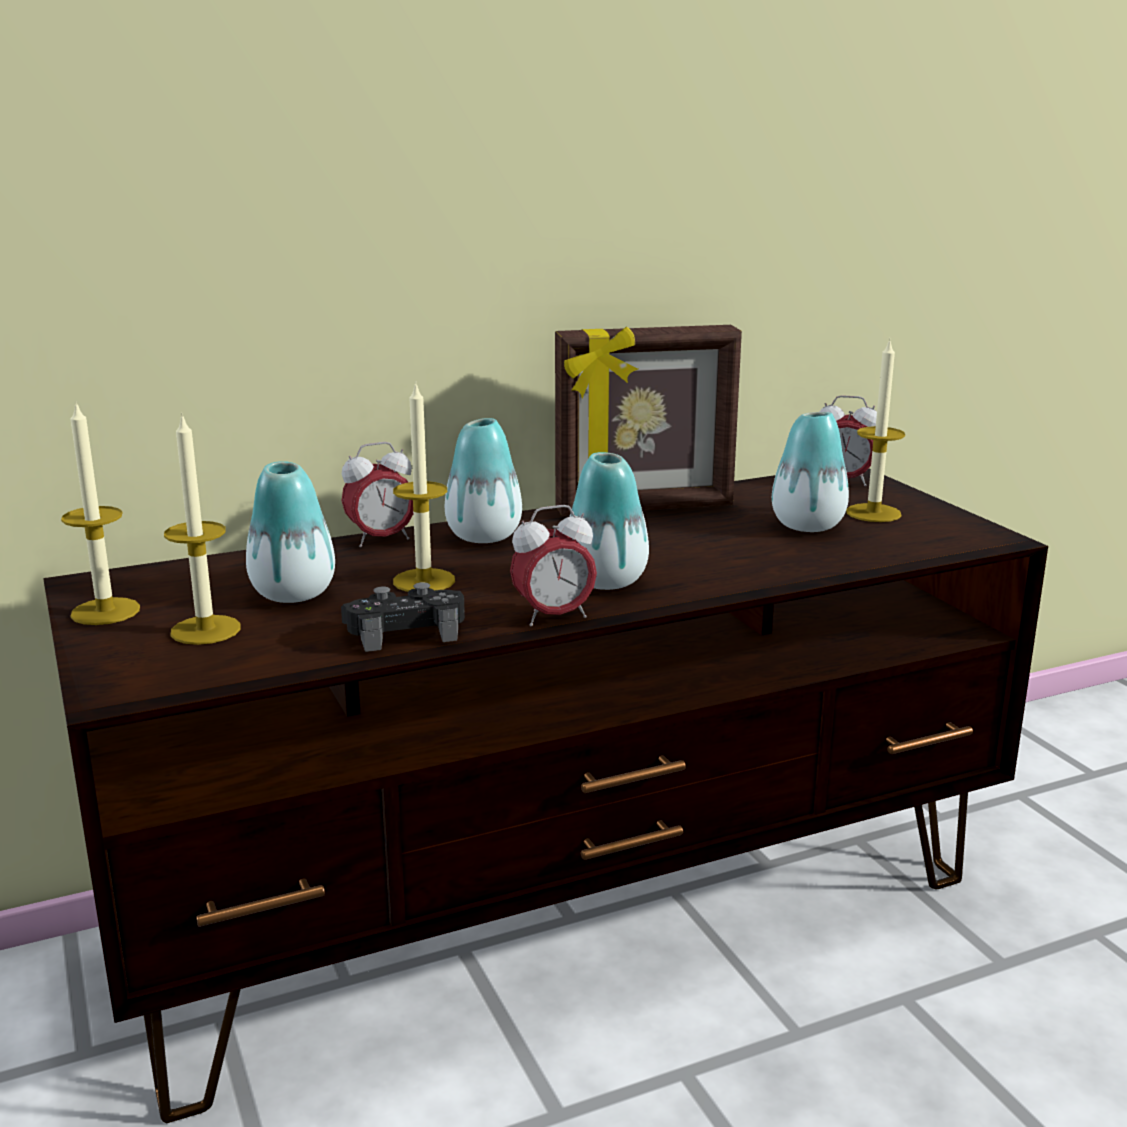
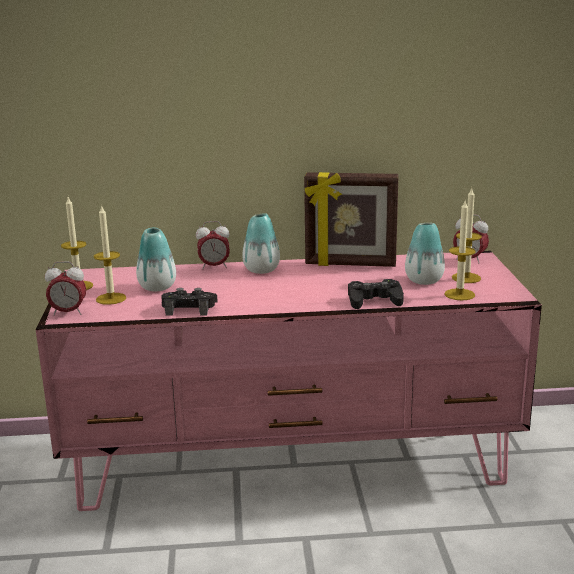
camera: 20 degrees right, 0 degrees up
(424, 581) = (216, 288): candle -> candle (459, 294)
(553, 617) = (257, 310): alarm clock -> alarm clock (68, 313)
(565, 914) = (292, 463): brown tv stand -> pink tv stand
(605, 581) = (297, 297): vase -> none
(760, 571) = (374, 301): none -> black game controller

